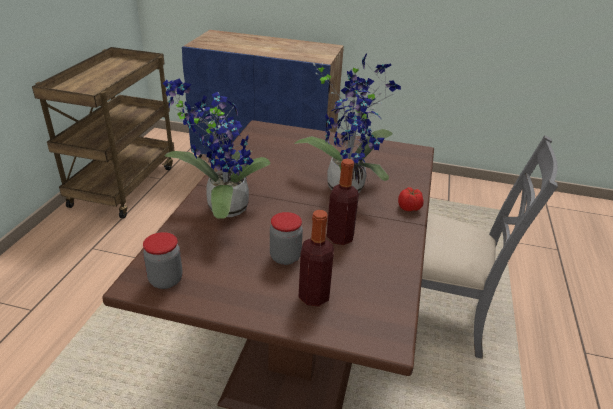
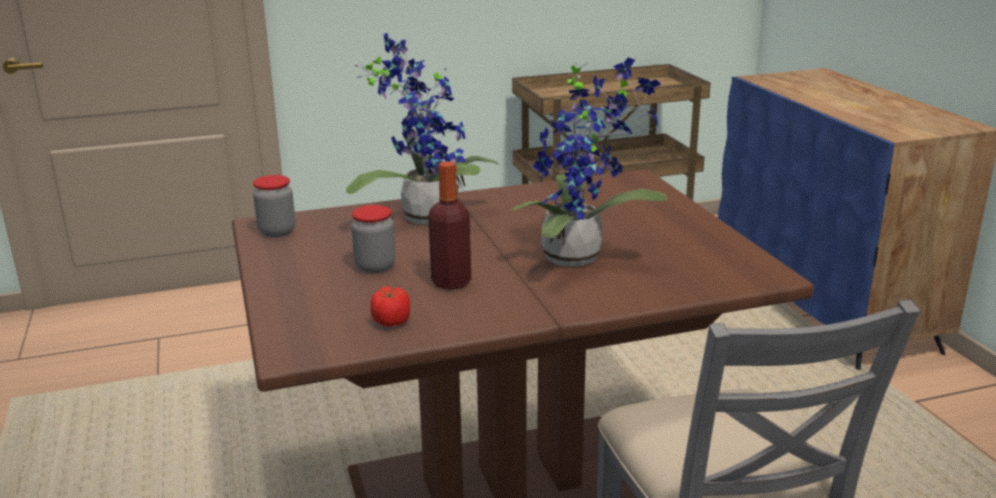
camera: 60 degrees right, 10 degrees down
(314, 296) = (323, 297): bottle -> none
(409, 208) = (586, 305): tomato -> tomato (391, 322)

